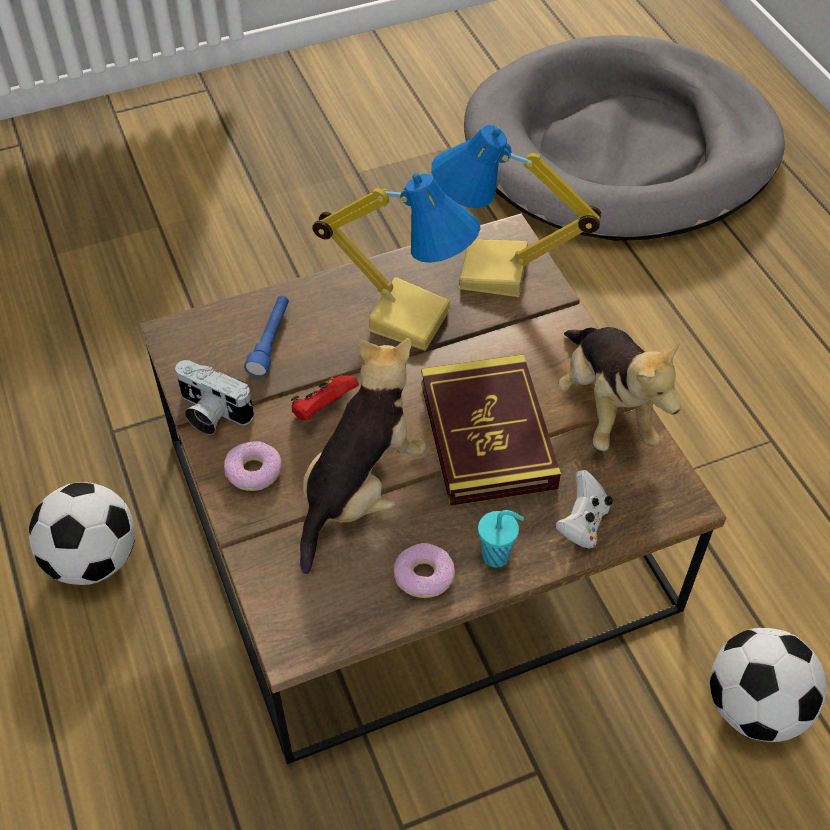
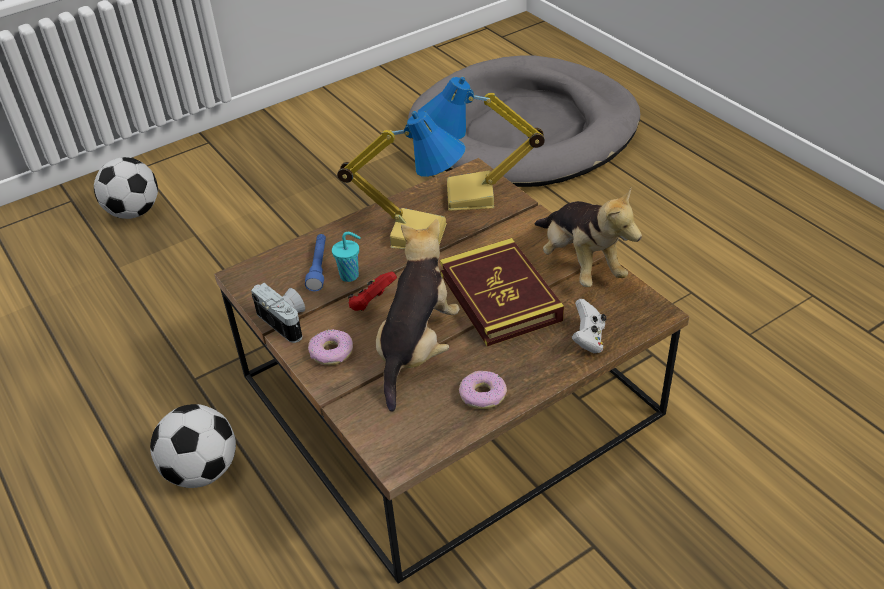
camera: 10 degrees left, 10 degrees down
(211, 413) = (286, 321): camera -> camera turned 150 degrees counterclockwise
(497, 556) = (533, 371): turquoise cup -> turquoise cup (350, 275)
(755, 707) = (738, 467): football -> football (134, 212)

